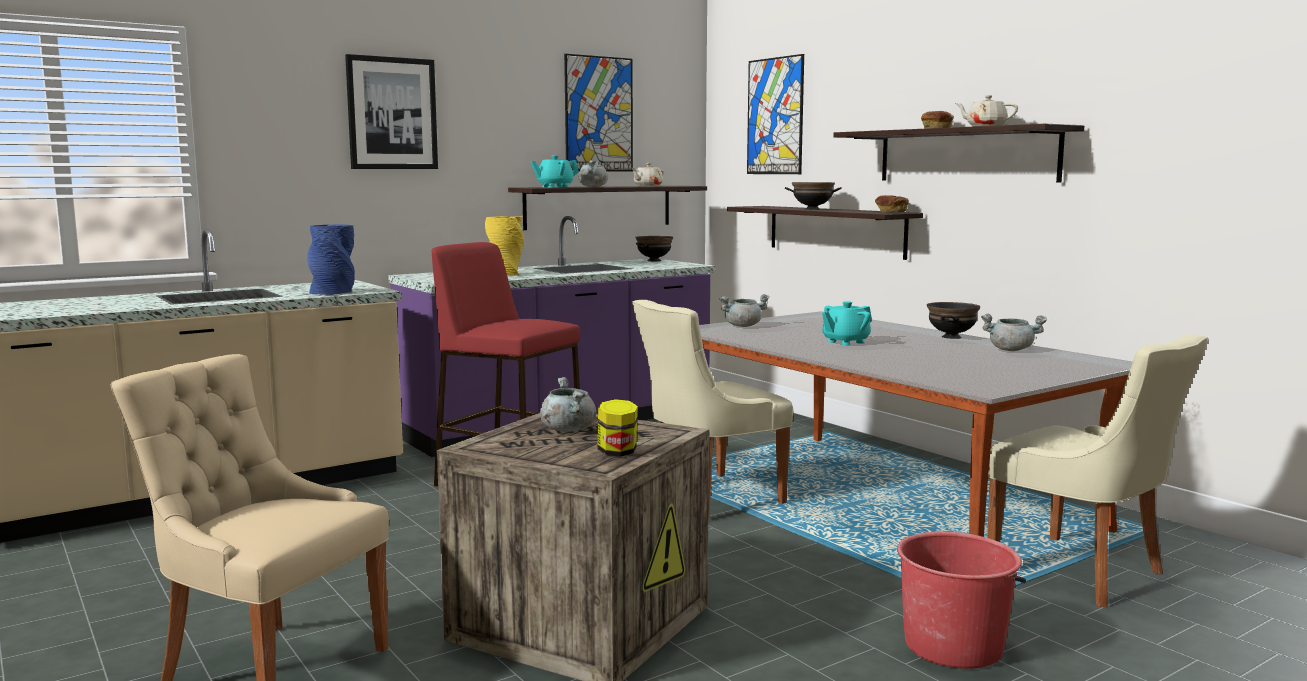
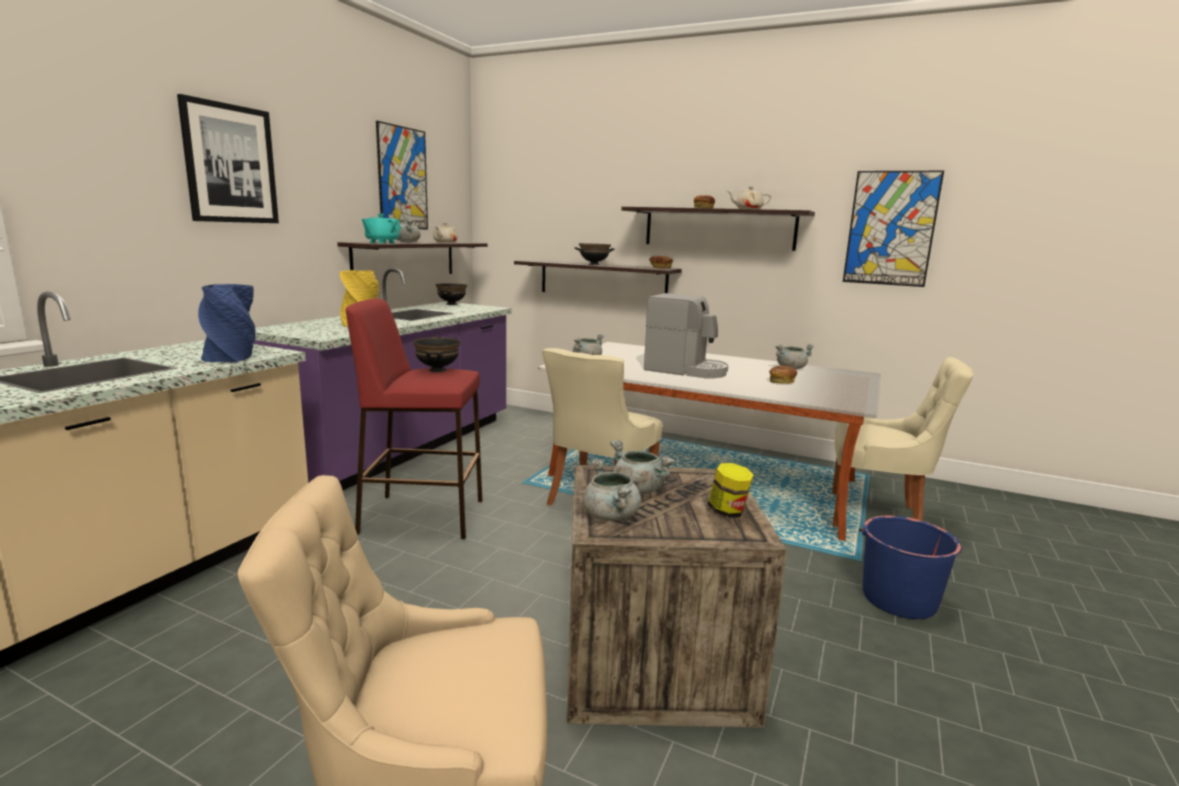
camera: 30 degrees left, 5 degrees up
(504, 440) = (611, 516): none -> grey cooking pot
(775, 116) = (544, 190): picture -> picture (891, 228)
(845, 342) = (686, 370): turquoise teapot -> coffee machine
(950, 361) = (782, 382): none -> bread
(952, 337) = (735, 360): black bowl -> black bowl (438, 370)
(954, 646) = (898, 598): red bucket -> blue bucket

